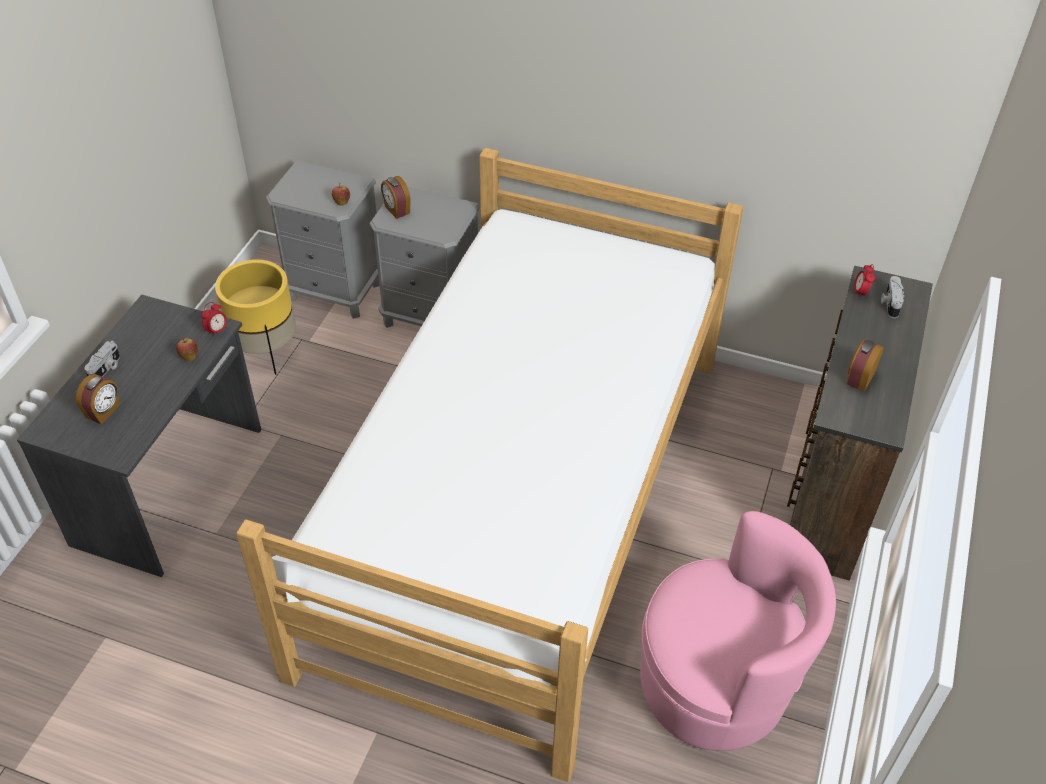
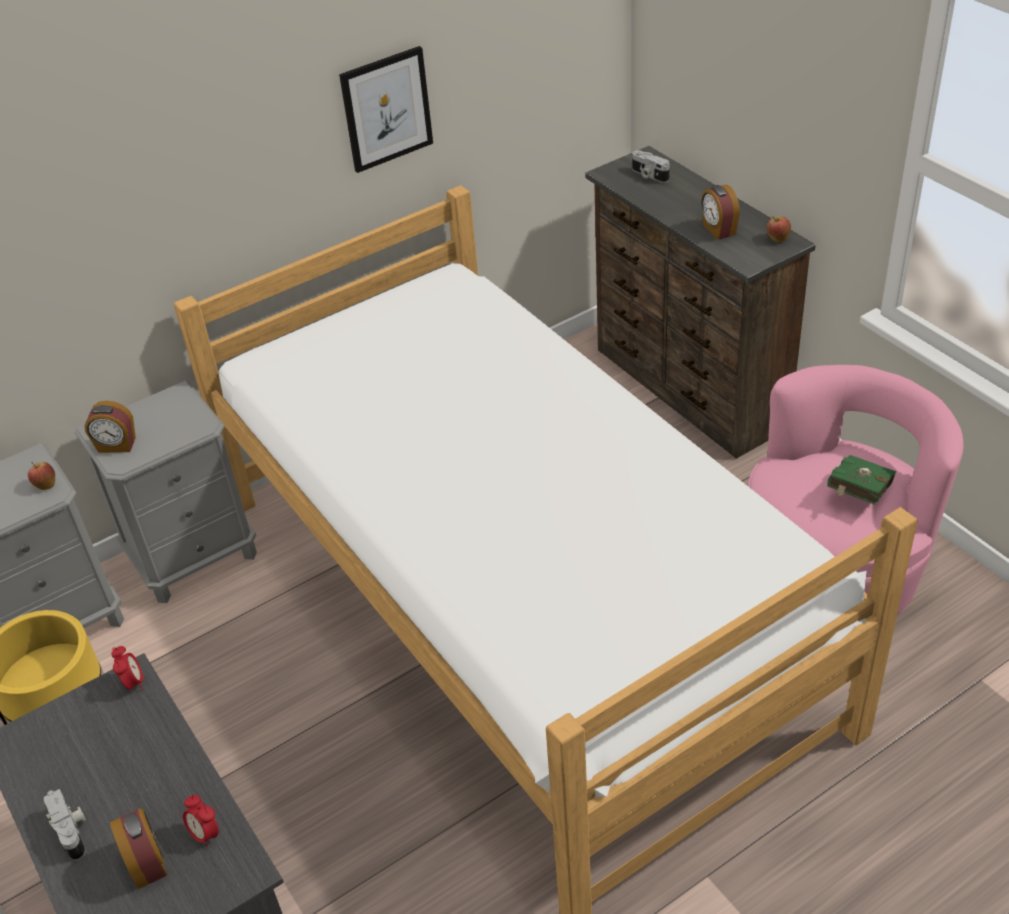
camera: 50 degrees left, 5 degrees down
(189, 356) = (147, 729): apple -> apple (777, 239)
(699, 112) = (386, 109): none -> picture
(723, 637) = (856, 495): none -> green book
(860, 292) = (621, 184): alarm clock -> alarm clock (205, 834)

